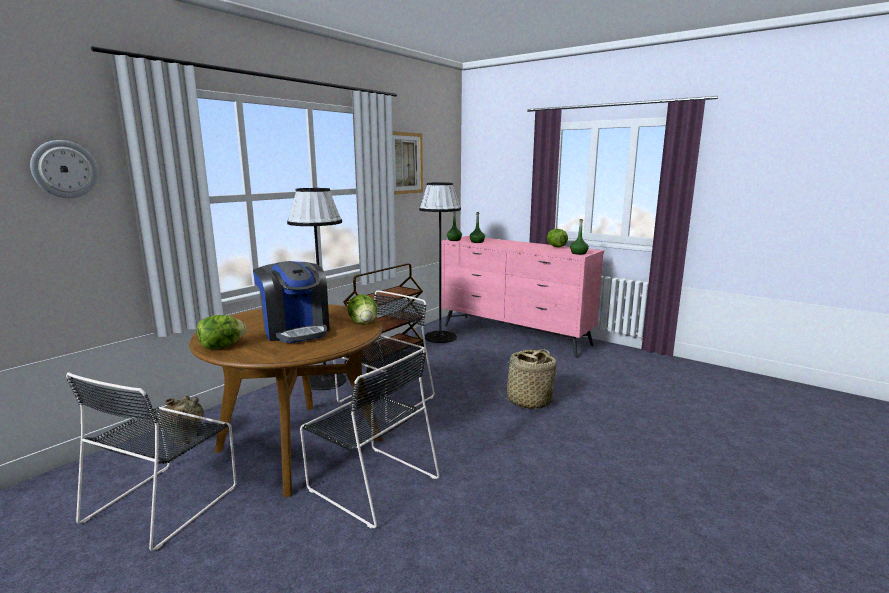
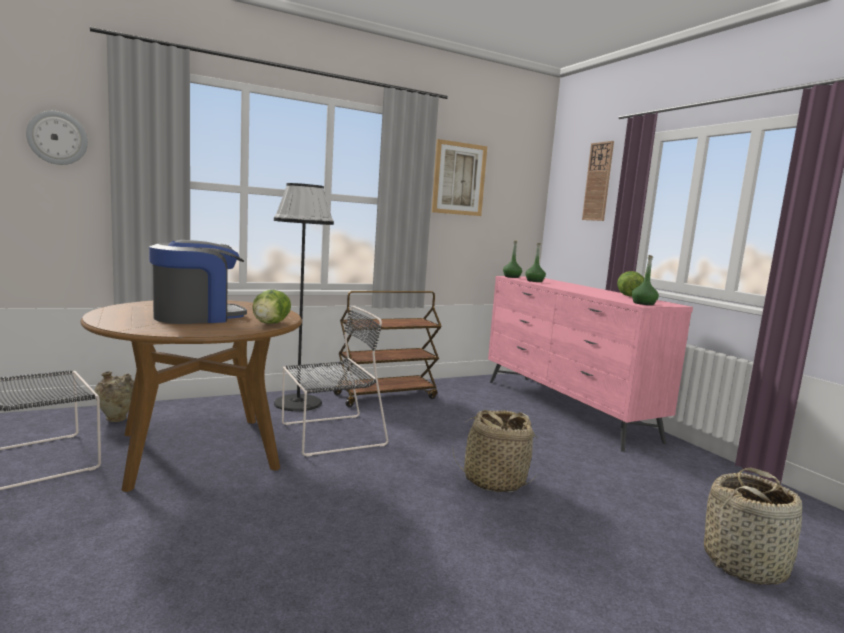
camera: 25 degrees right, 5 degrees down
(222, 346) = (110, 315): lettuce -> none
(296, 331) = (197, 317): coffee machine -> coffee machine turned 120 degrees counterclockwise
(371, 482) = (212, 505): black chair -> none
(440, 337) = (470, 391): black floor lamp -> none
(509, 158) = (598, 181): none -> wall clock
(694, 409) = (745, 564): none -> basket

